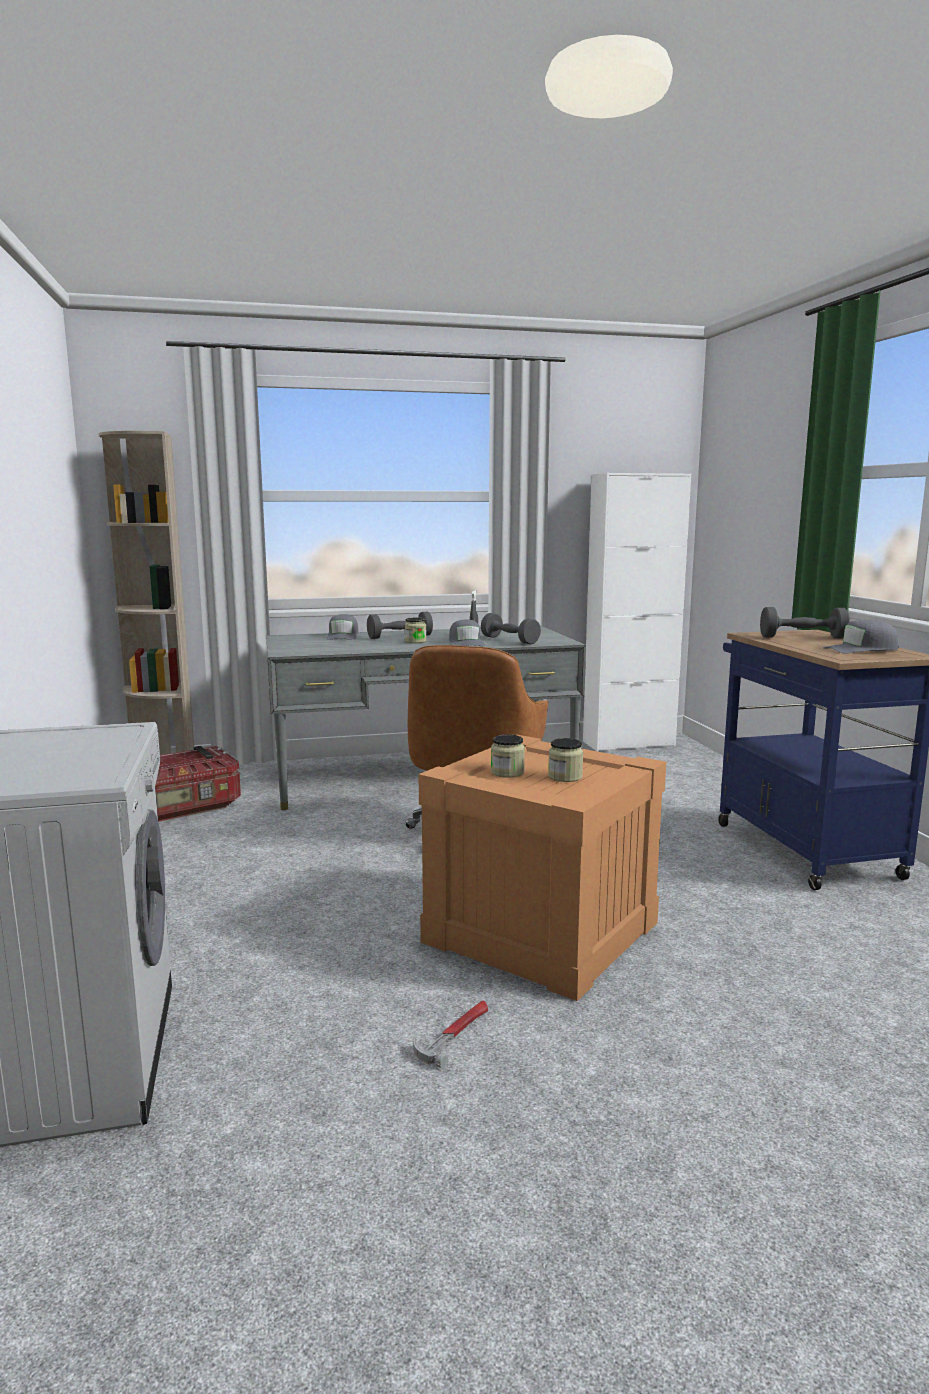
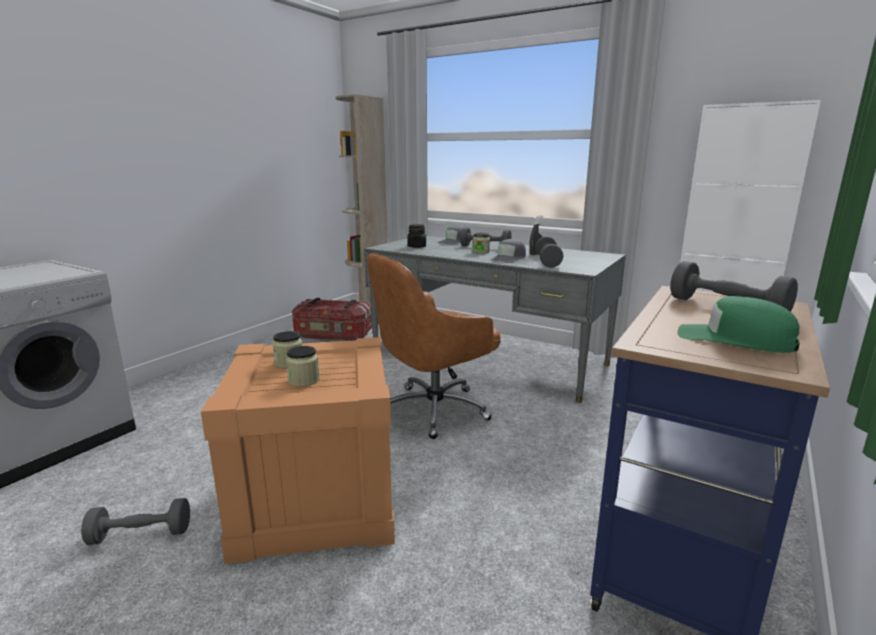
camera: 45 degrees right, 5 degrees up
(324, 646) = (417, 246): none -> black jar
(454, 1034) = (141, 535): hammer -> grey dumbbell
(861, 649) = (734, 339): grey cap -> green cap

